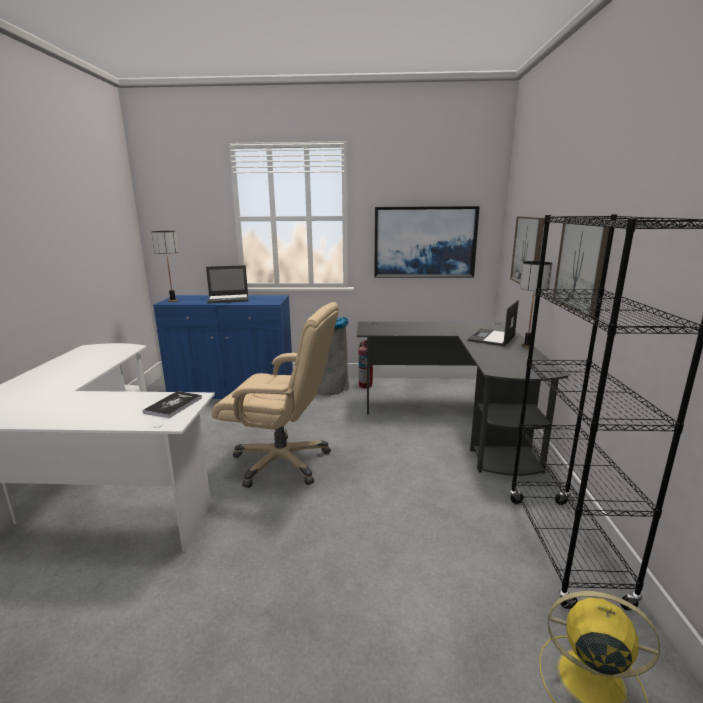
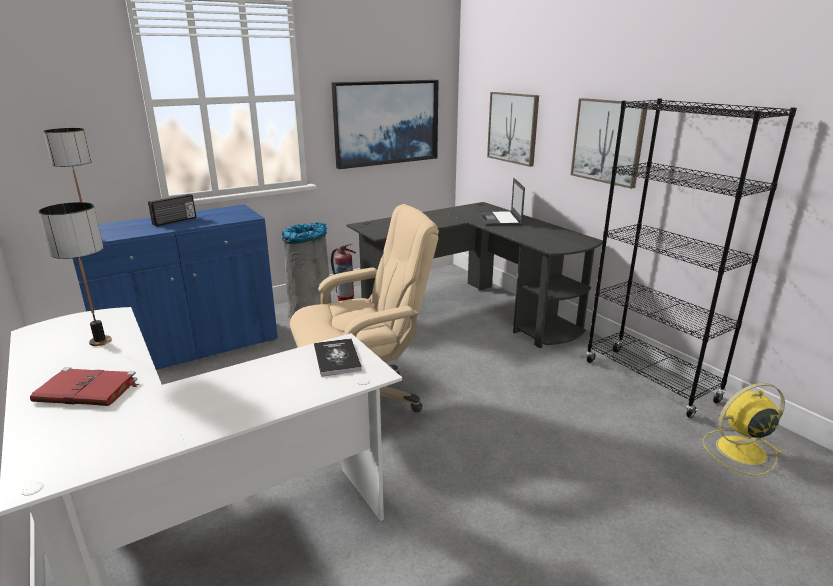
camera: 35 degrees left, 5 degrees up
(45, 383) = (88, 390): none -> red book
(229, 299) = (175, 221): laptop -> radio
(527, 346) = (537, 221): table lamp -> table lamp (100, 341)

